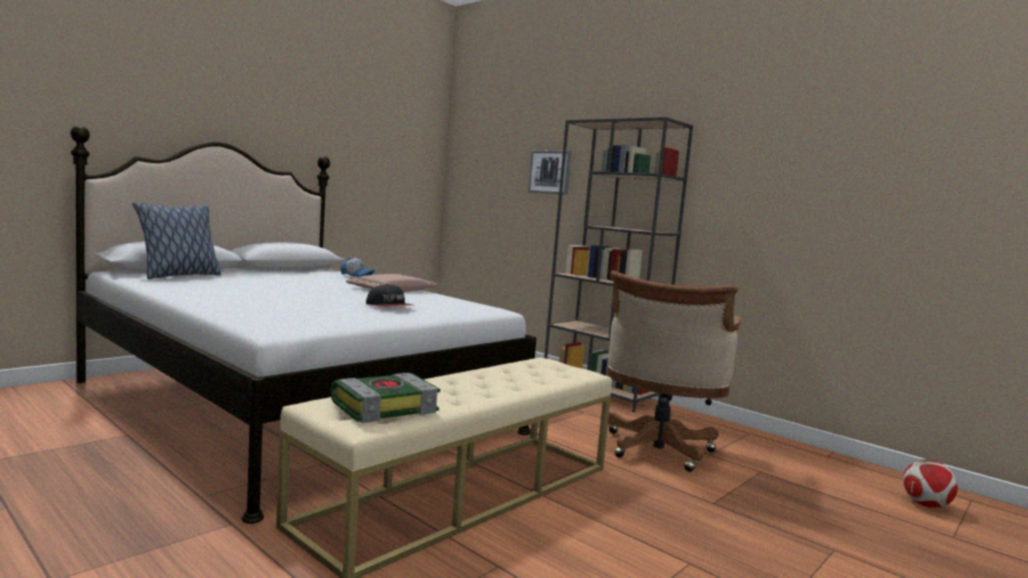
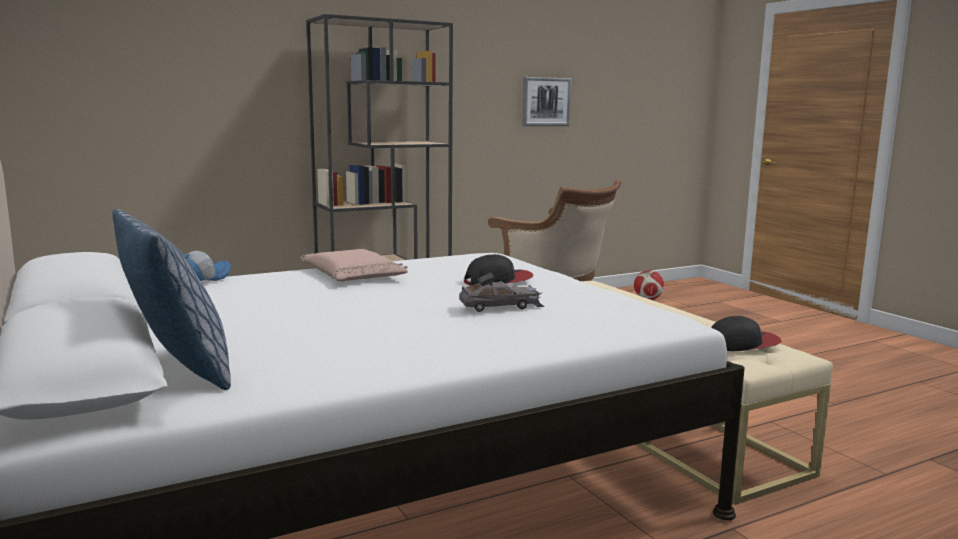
camera: 70 degrees left, 5 degrees up
(296, 301) = (501, 306): none -> grey toy car
(385, 407) = (742, 344): book -> cap
(550, 172) = (235, 76): picture -> picture (545, 102)

